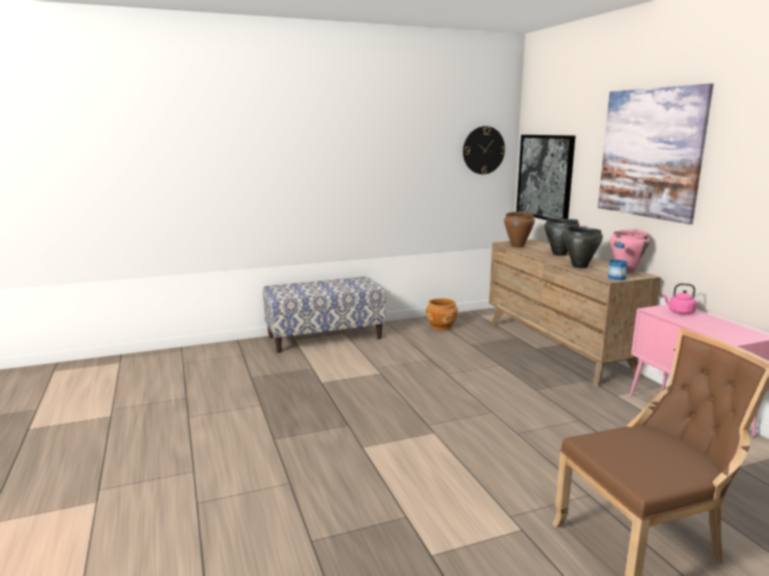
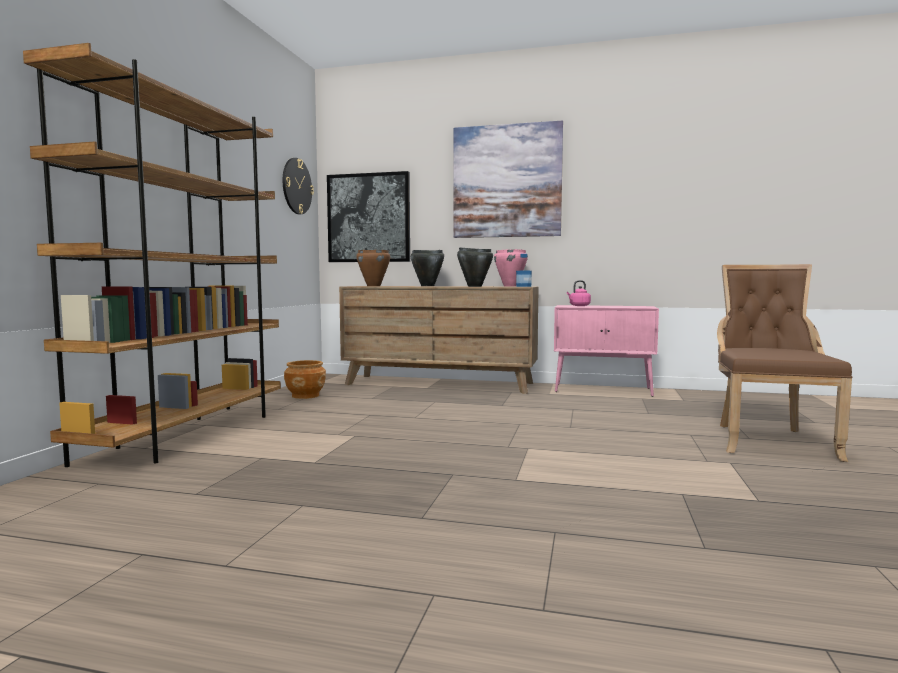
camera: 55 degrees left, 10 degrees down
(325, 337) = (189, 434): bench -> brown bookcase

